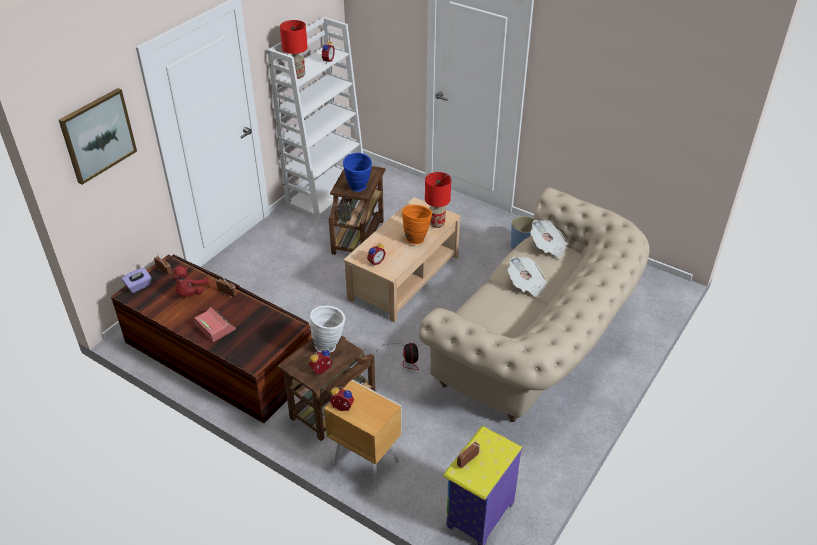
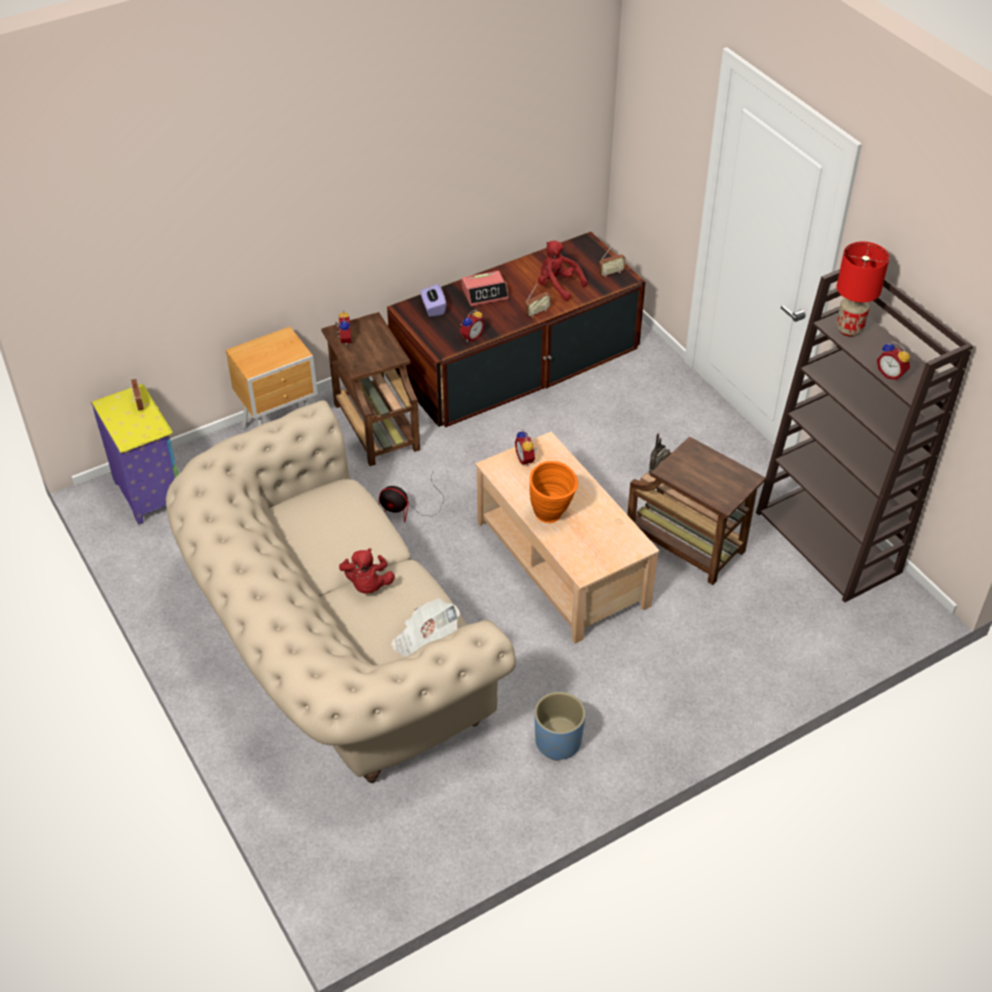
camera: 115 degrees right, 5 degrees up
(97, 135) = (660, 84): picture -> none
(139, 286) = (595, 252): purple tissue box -> purple tissue box (433, 308)
(326, 191) = (829, 542): white bookcase -> brown bookcase
(330, 345) = (379, 356): white vase -> none
(341, 408) = (278, 337): alarm clock -> alarm clock (471, 336)
(359, 189) = (681, 468): blue vase -> none
(437, 223) = (574, 552): red table lamp -> none
(526, 285) = (367, 585): newspaper -> red plush toy

